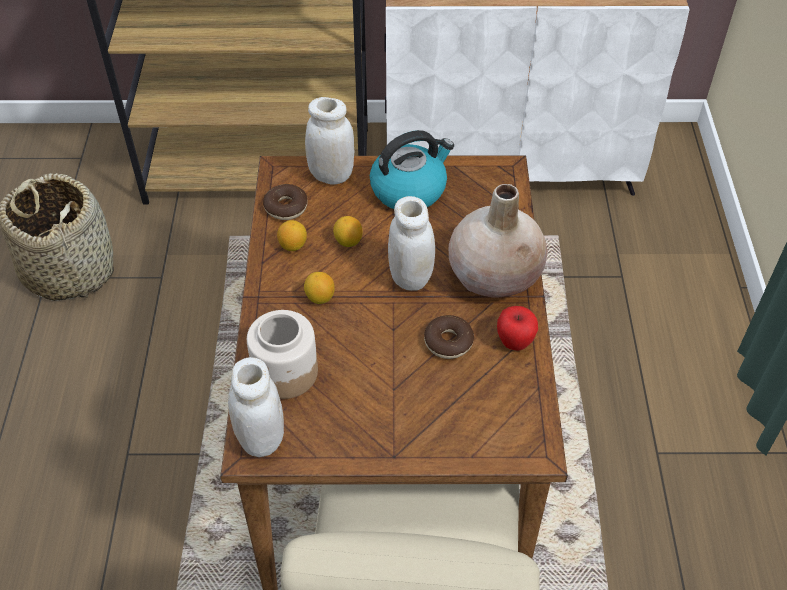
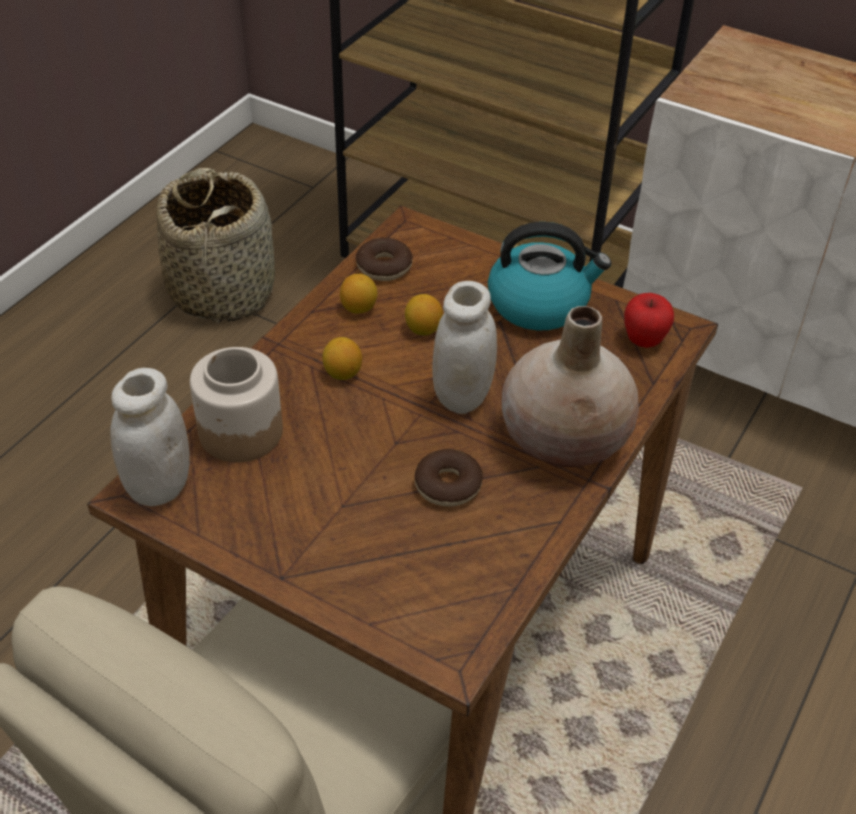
camera: 30 degrees right, 5 degrees down
(331, 175) = (462, 254): white jar -> none
(514, 342) = (528, 523): apple -> apple (644, 341)

